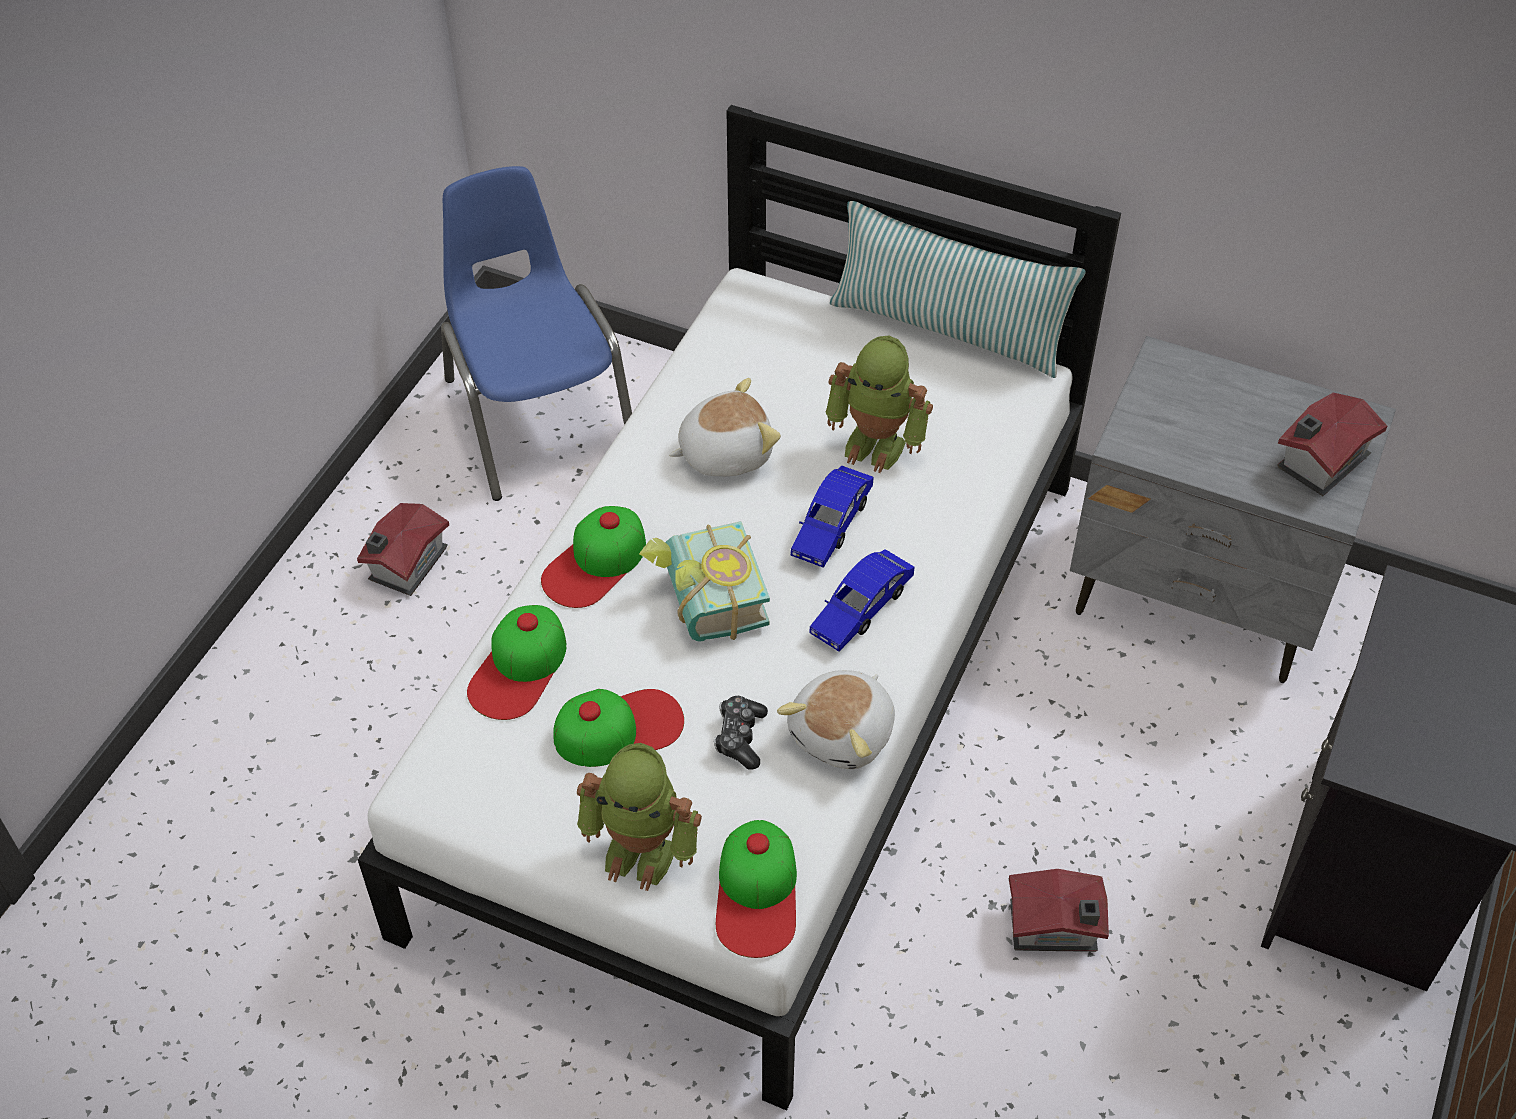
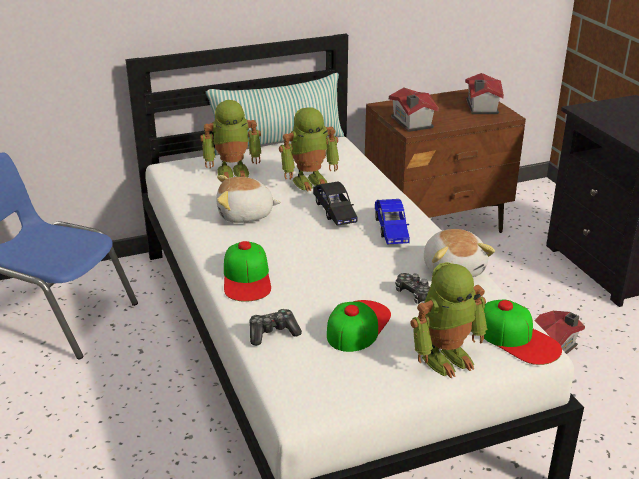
camera: 45 degrees left, 20 degrees down
(405, 565) = (60, 413): toy house -> toy house (411, 123)
(519, 668) = (273, 333): cap -> game controller
(703, 602) = (321, 263): book -> none
(724, 452) = (245, 215): plush toy -> plush toy turned 120 degrees counterclockwise
(811, 355) = (233, 171): none -> toy robot
(832, 525) = (334, 211): blue toy car -> black toy car
(1200, 595) = (436, 224): grey nightstand -> brown nightstand

